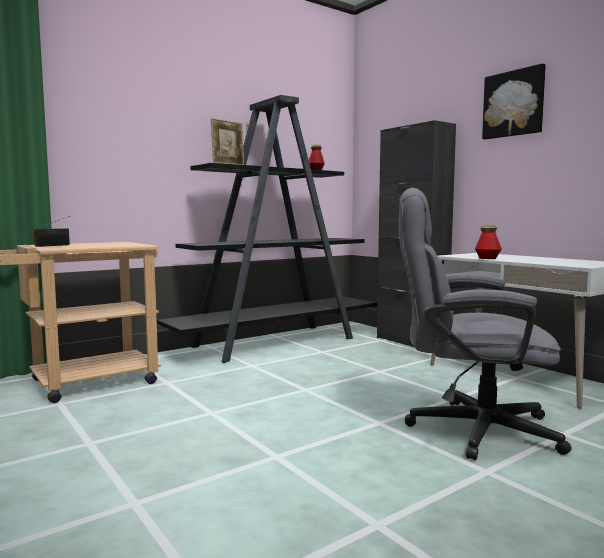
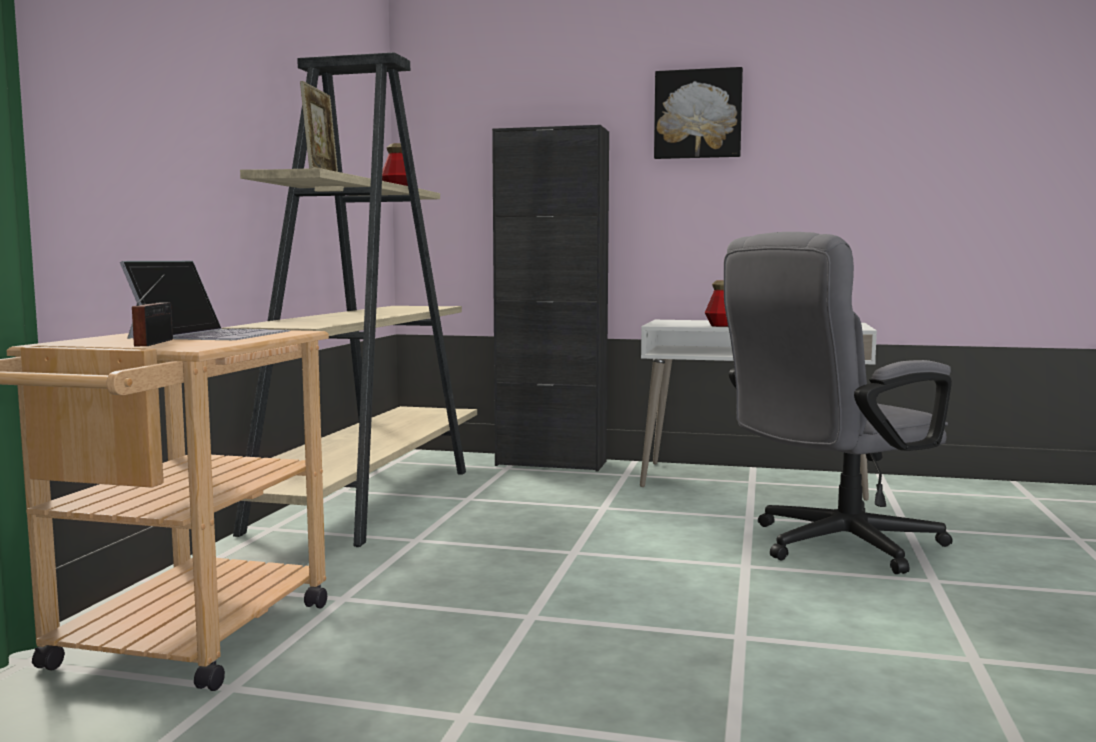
camera: 40 degrees left, 0 degrees up
(106, 244) = (211, 335): none -> laptop
(277, 342) = (366, 499): black bookcase -> beige bookcase

